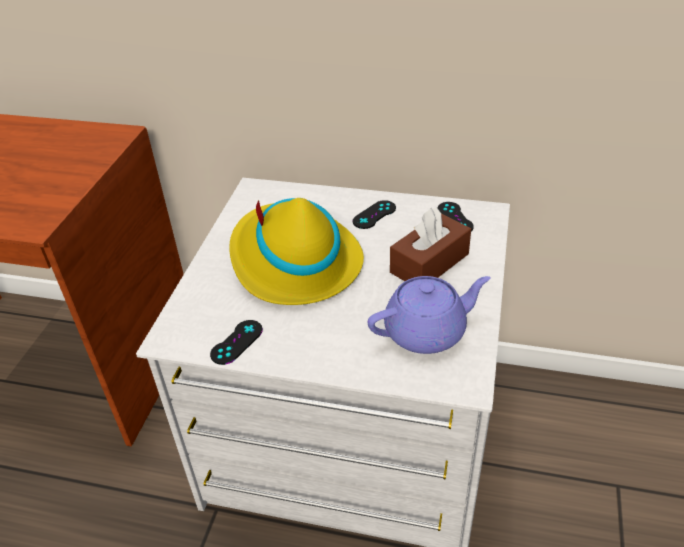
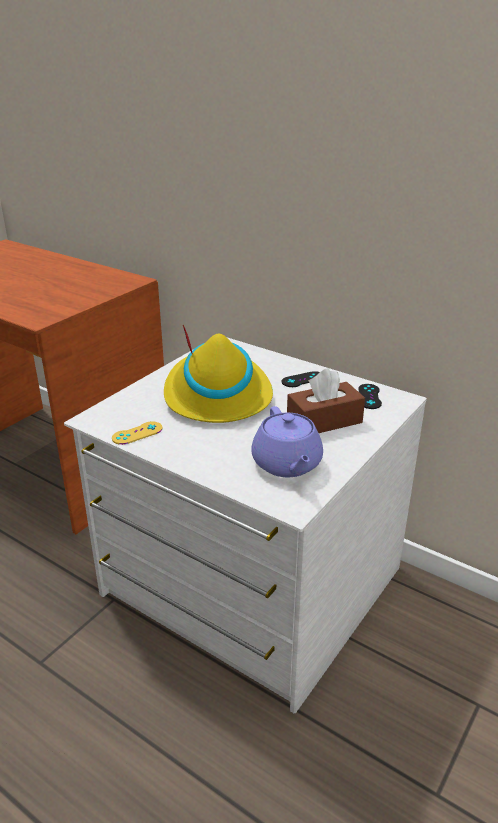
camera: 20 degrees right, 10 degrees down
(236, 342) = (137, 433): black game controller -> yellow game controller
(427, 331) = (287, 464): purple teapot -> purple teapot turned 75 degrees clockwise

